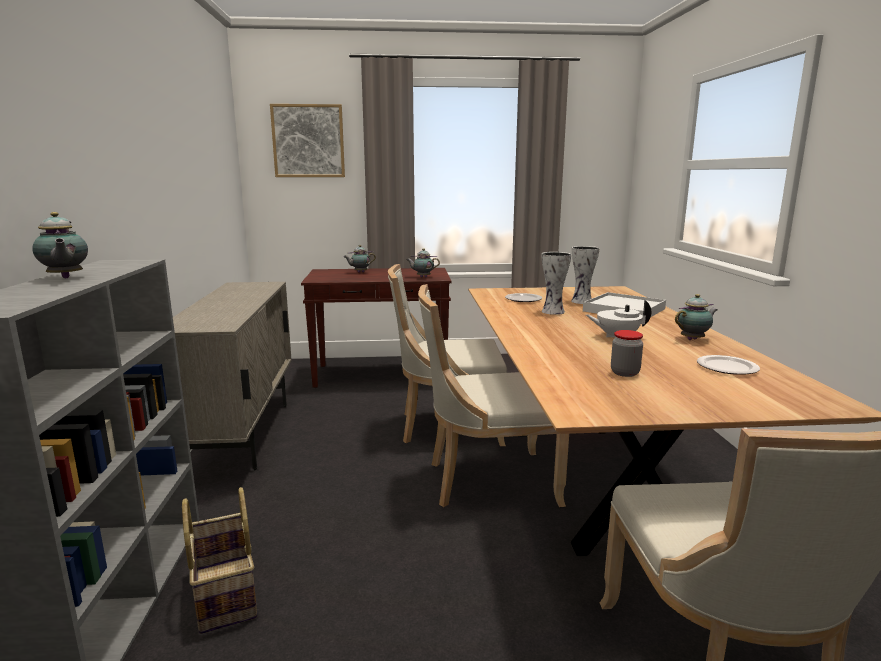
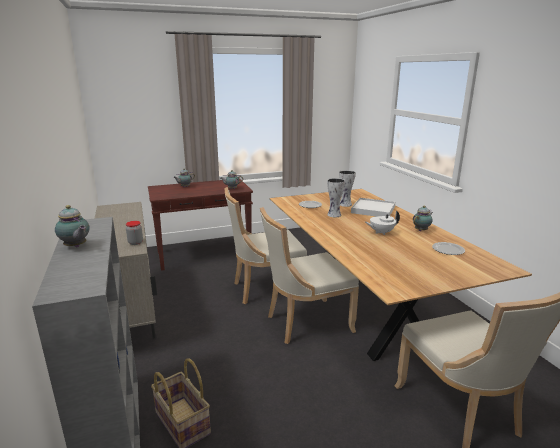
camera: 15 degrees left, 5 degrees up
(308, 141) = (136, 93): picture -> none
(624, 373) = (400, 260): jar -> jar (135, 243)

